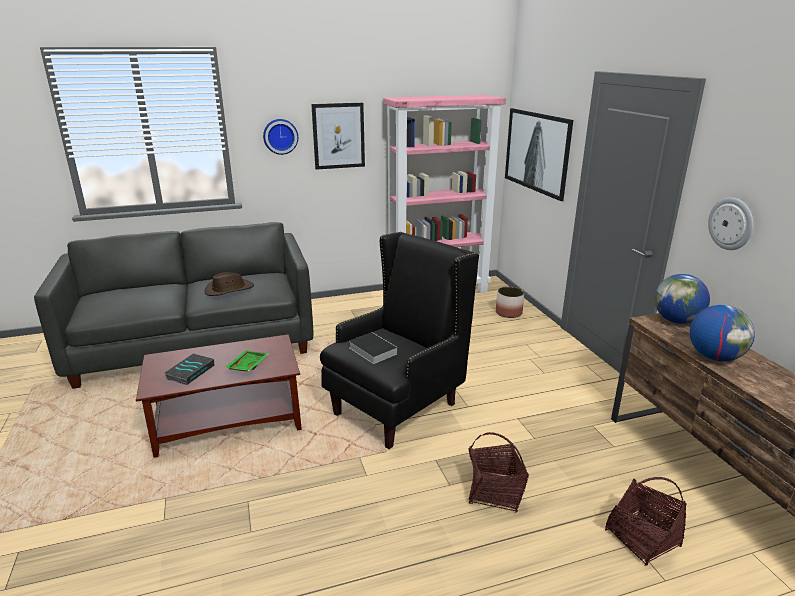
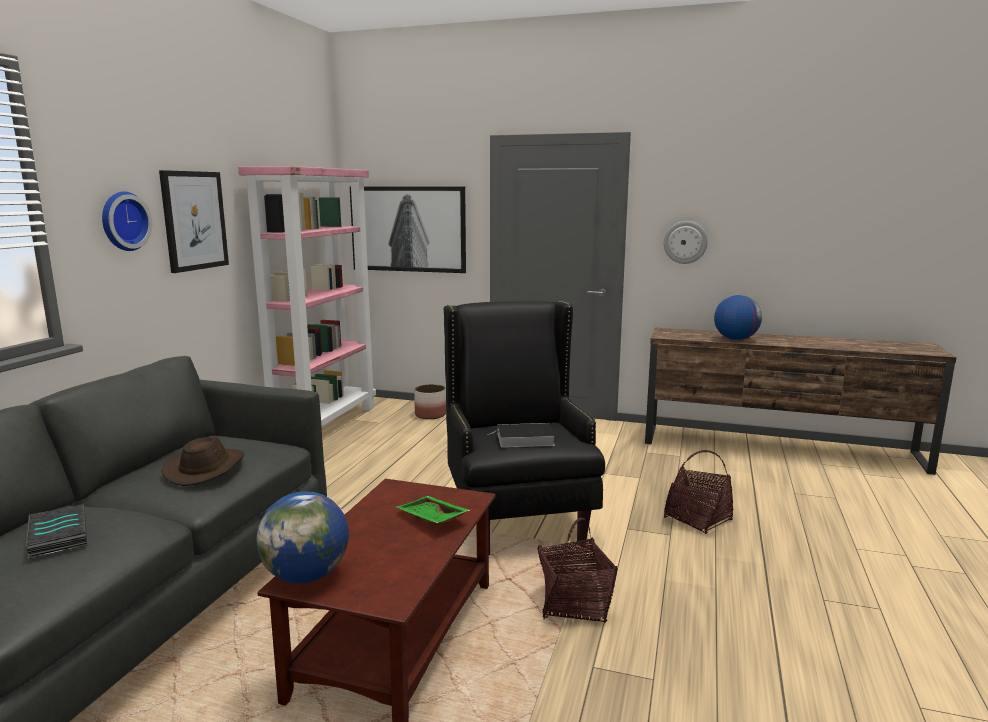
camera: 55 degrees left, 10 degrees down
(190, 371) = (384, 561): book -> book (56, 536)
(642, 538) = (790, 488): basket -> basket (575, 604)
(676, 321) = (672, 332): globe -> globe (306, 576)

